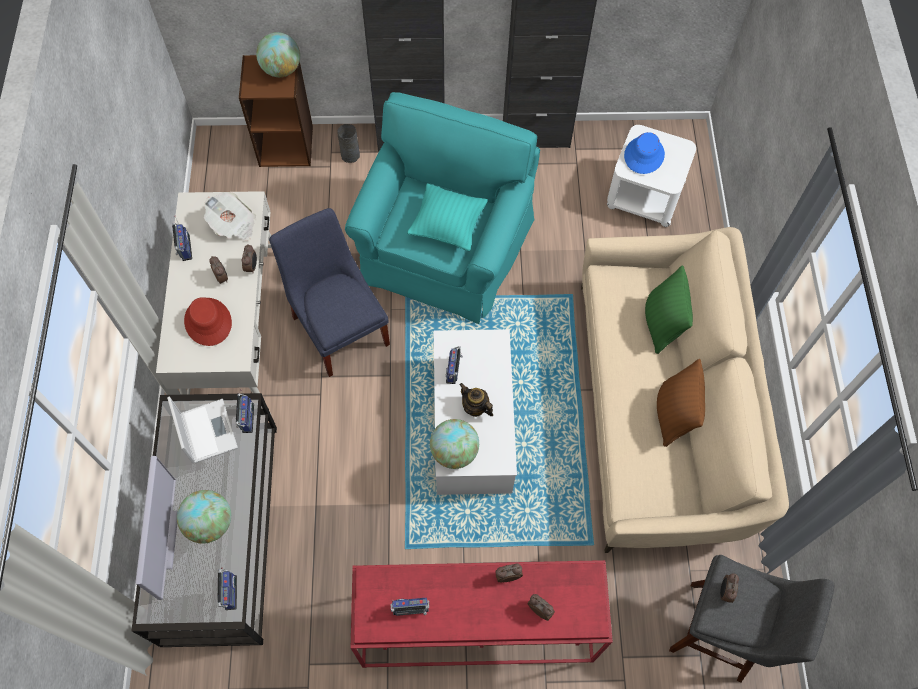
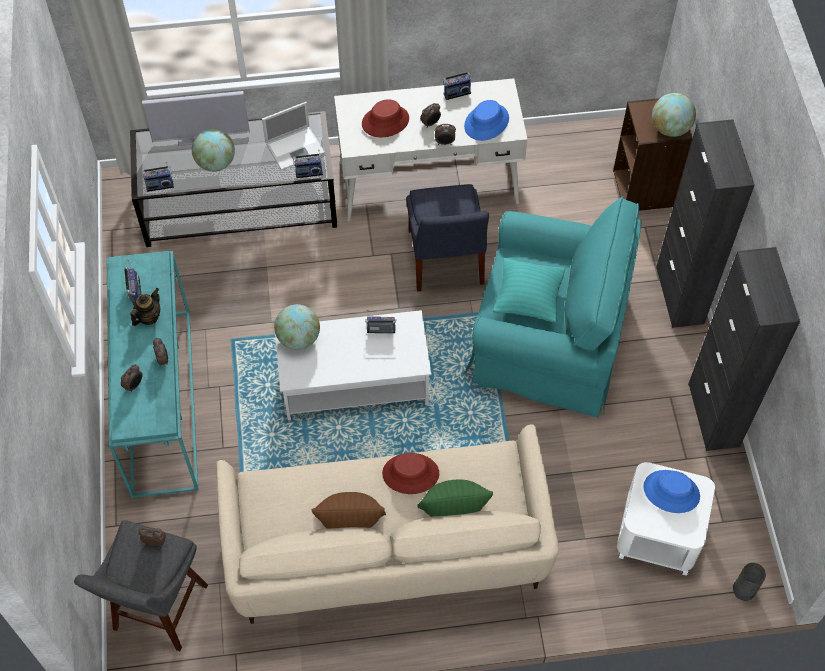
camera: 85 degrees right, 5 degrees down
(233, 224) = (486, 122): newspaper -> blue hat
(339, 326) = (445, 260): blue chair -> blue chair turned 120 degrees clockwise
(351, 155) = (645, 244): grey vase -> grey vase (744, 590)
(475, 407) = (344, 351): teapot -> teapot (148, 317)
(475, 629) = (160, 400): red console table -> turquoise console table
(623, 356) = (410, 474): none -> red hat

